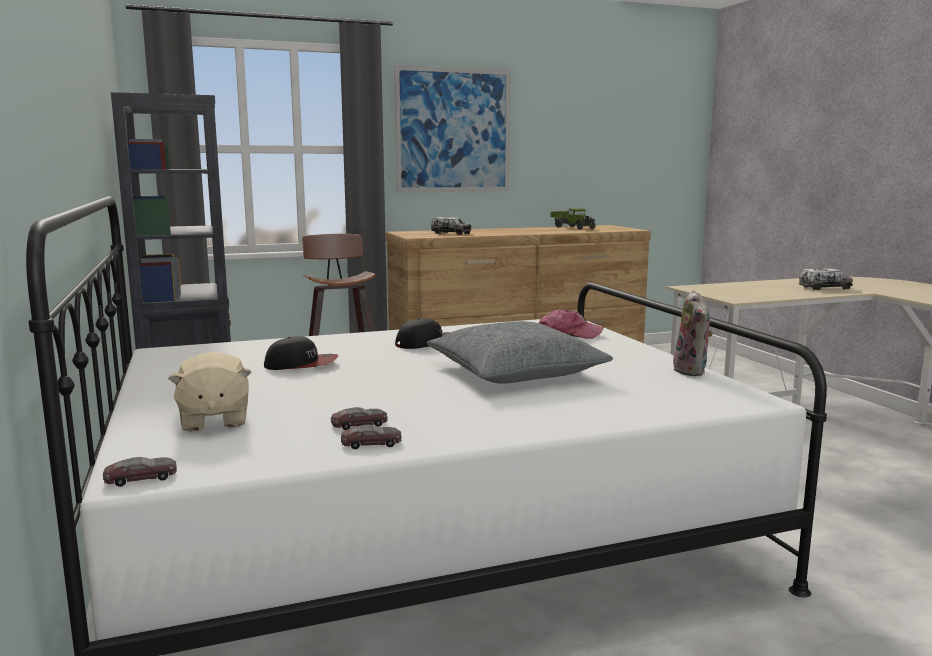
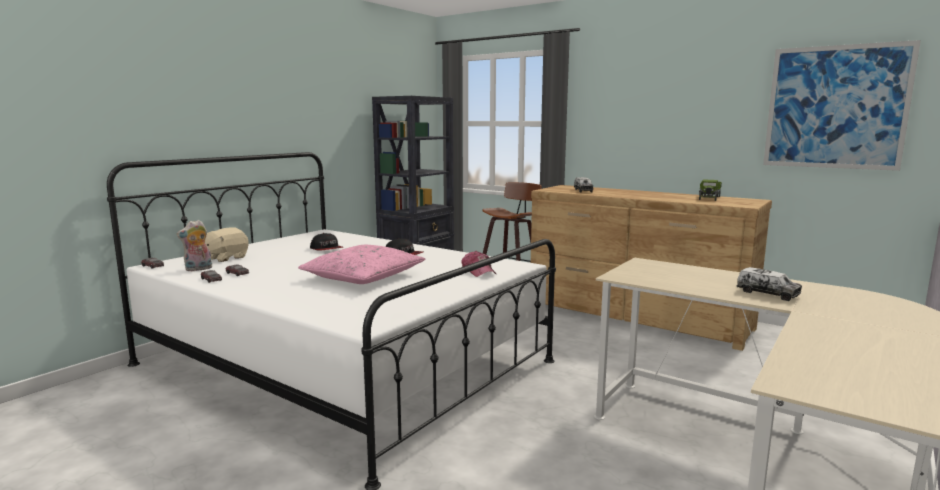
camera: 55 degrees right, 0 degrees up
(453, 130) = (630, 108): picture -> picture (835, 107)
(515, 372) = (363, 277): grey pillow -> pink pillow
(692, 371) = (422, 307): plush toy -> plush toy (198, 269)

